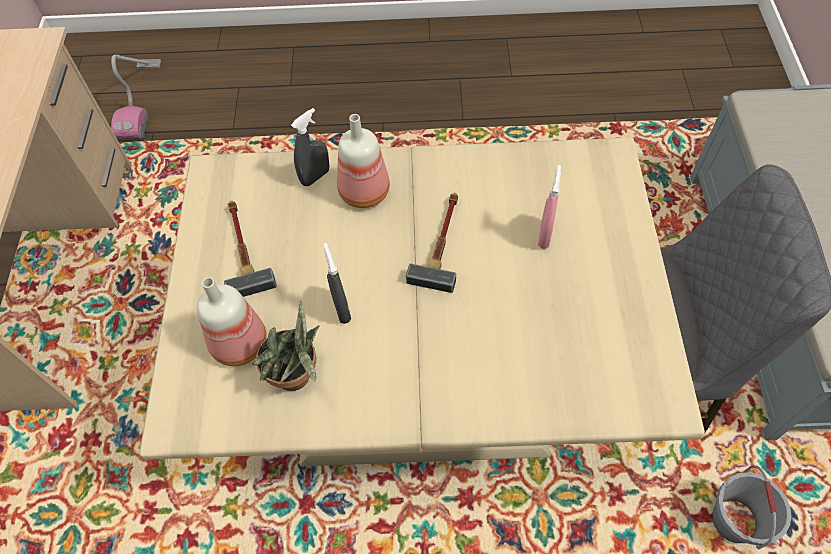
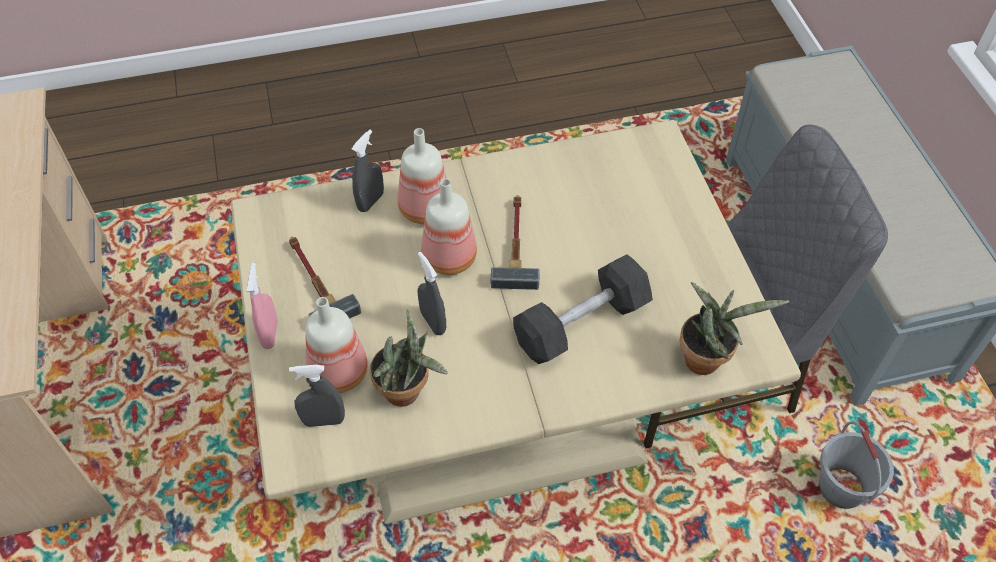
camera: 15 degrees left, 5 degrees down
(140, 100) = (98, 165): vacuum cleaner -> none
(212, 391) = (323, 421): none -> grey spray bottle
(373, 246) = (448, 259): none -> bottle
(486, 336) = (581, 323): none -> black dumbbell
(544, 235) = (613, 222): pink spray bottle -> pink spray bottle (270, 334)
(606, 398) = (706, 358): none -> potted plant

